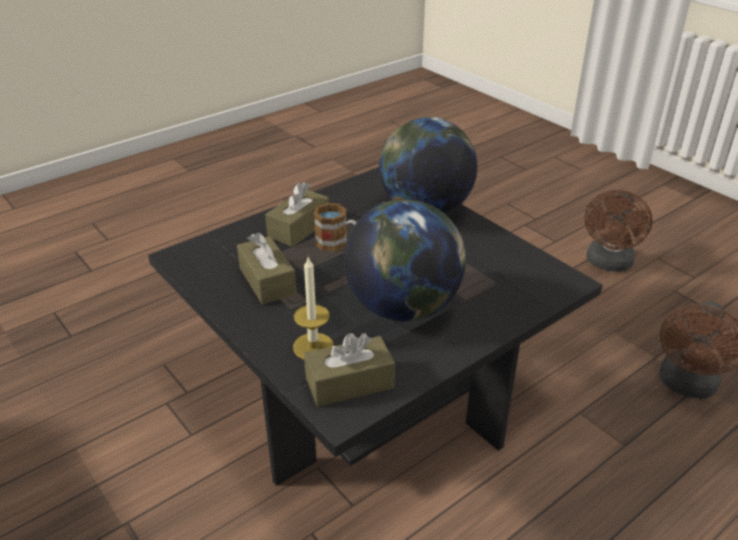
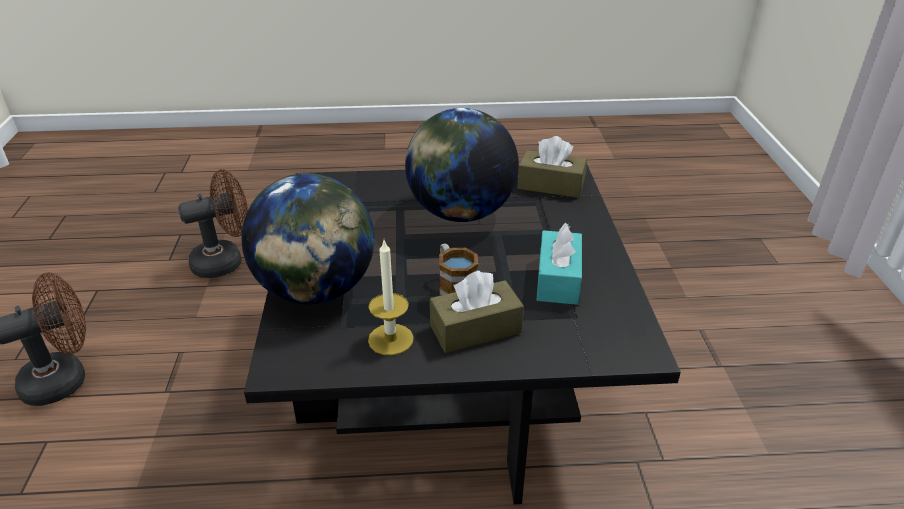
camera: 145 degrees left, 0 degrees up
(267, 281) = (558, 279): brown tissue box -> turquoise tissue box
(313, 346) = (558, 213): candle -> candle (390, 339)

